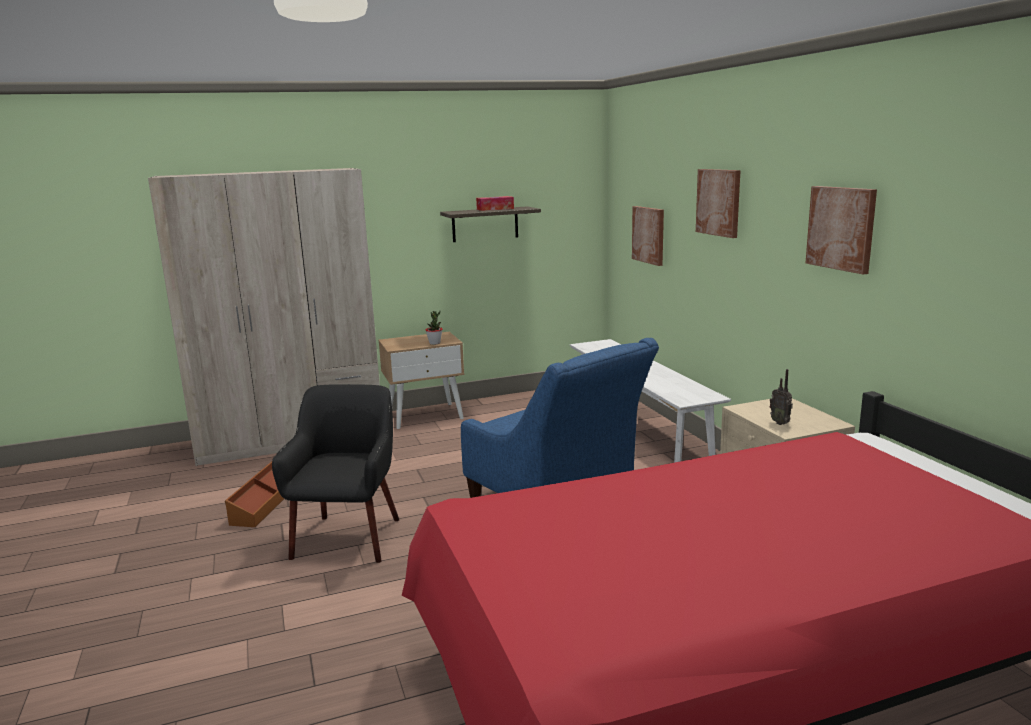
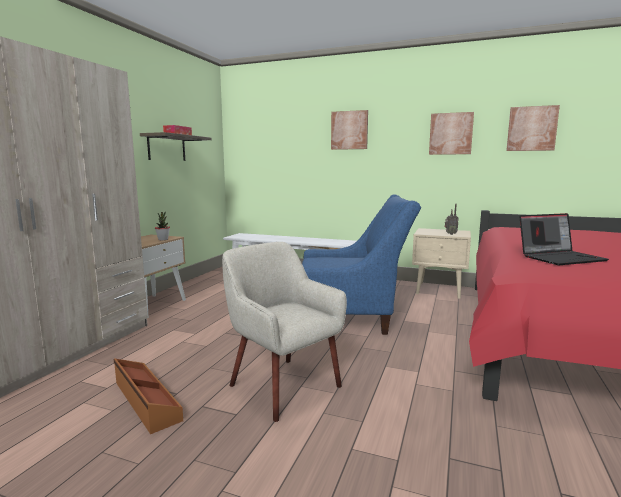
camera: 50 degrees left, 5 degrees down
(348, 537) = (283, 385): black armchair -> beige armchair
(603, 510) = (560, 258): none -> laptop
(649, 235) = (278, 158): picture -> picture (531, 128)

